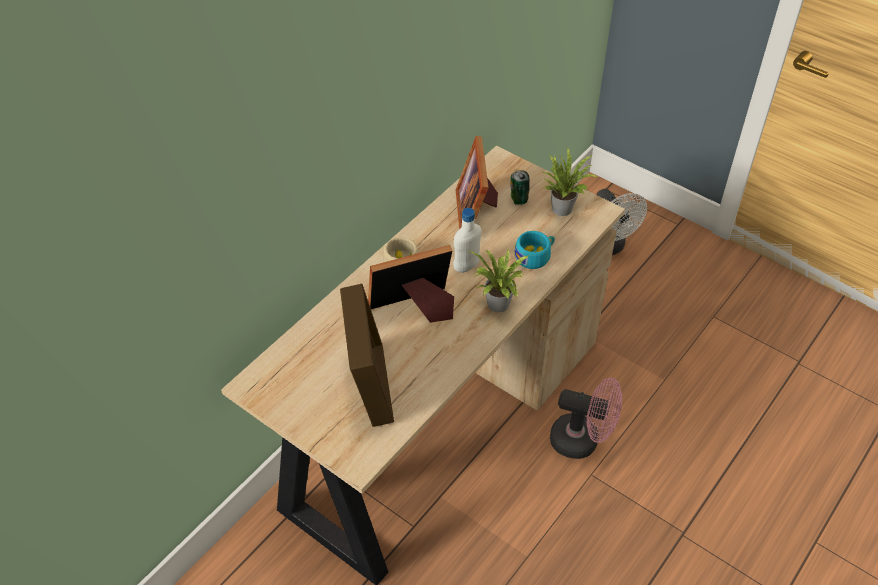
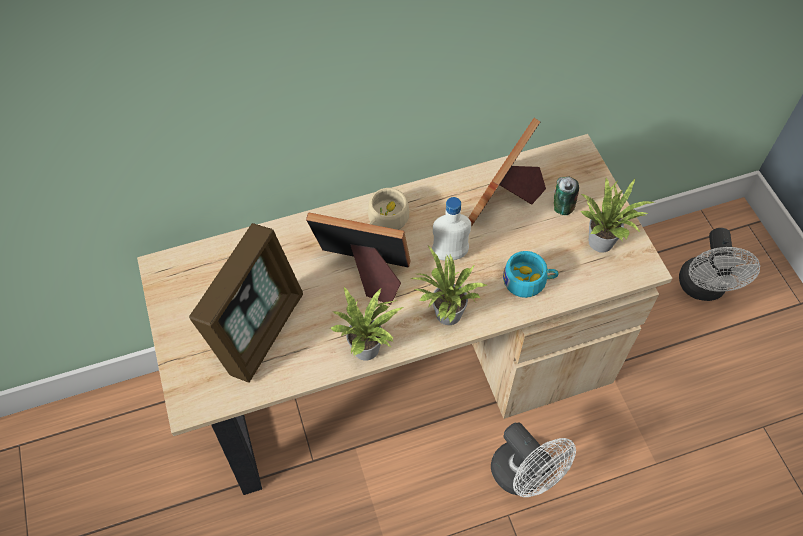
camera: 35 degrees right, 10 degrees up
(462, 354) = (370, 348): none -> potted plant
(582, 441) = (524, 476): pink fan -> white fan

